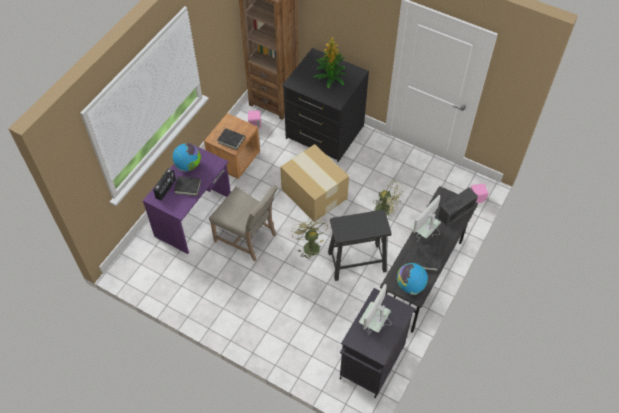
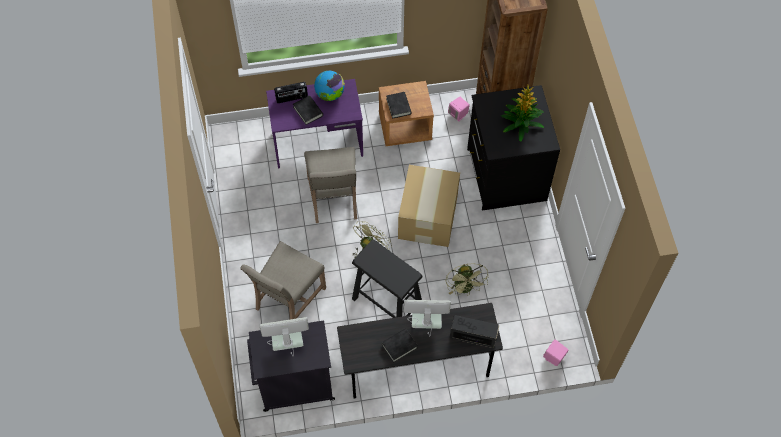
camera: 50 degrees right, 5 degrees up
(299, 320) = (288, 299): none -> beige chair
(410, 285) = (358, 350): globe -> none

